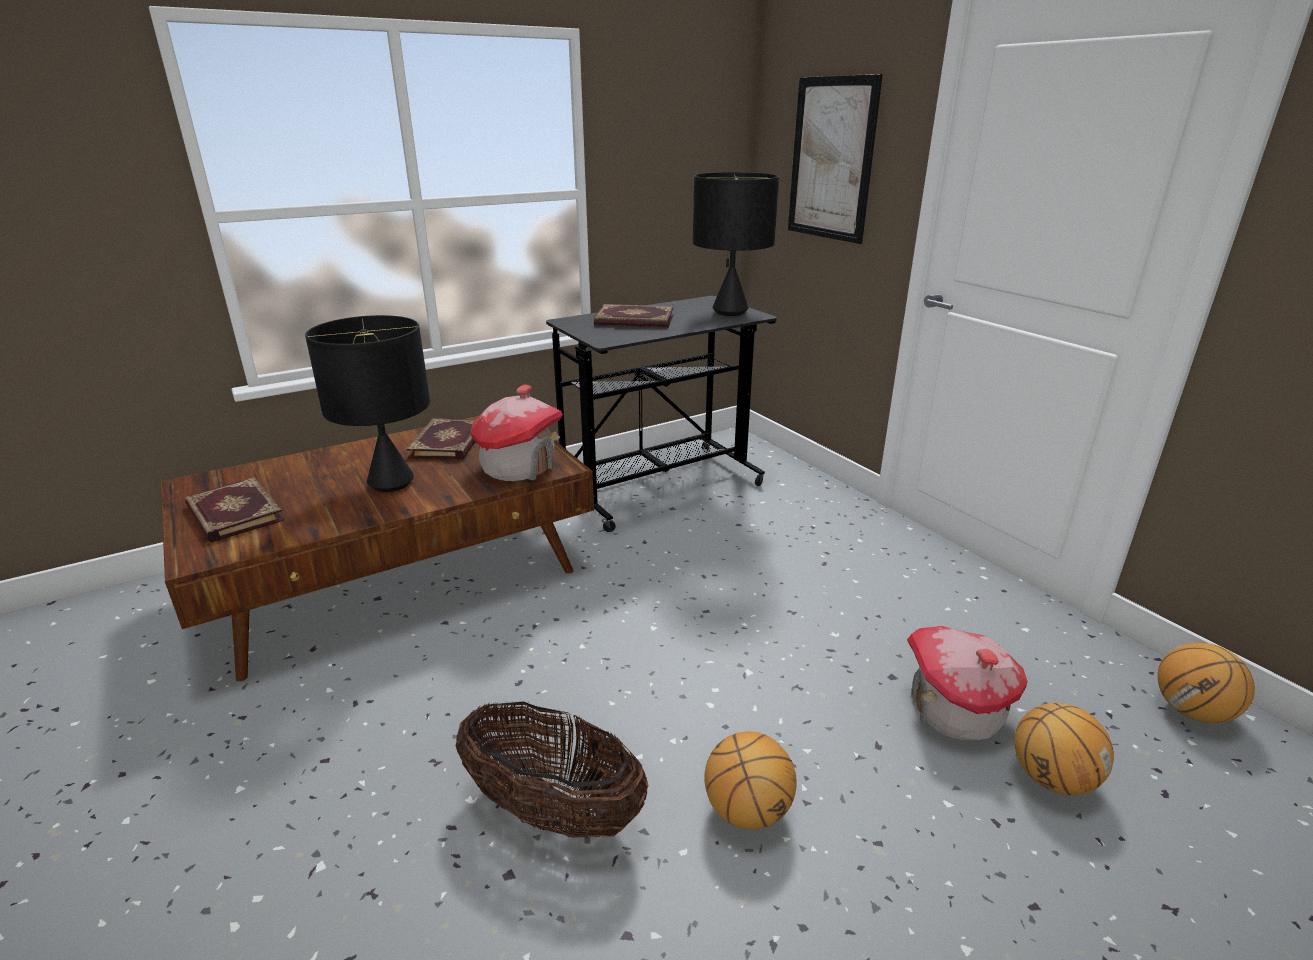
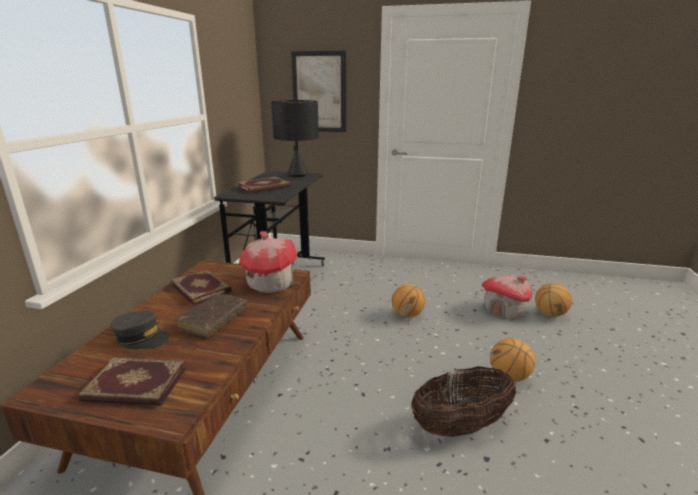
camera: 45 degrees left, 5 degrees down
(315, 471) = (142, 338): none -> grey cap
(391, 484) = (214, 320): black table lamp -> brown book
(1192, 711) = (545, 279): basketball -> basketball (407, 315)

